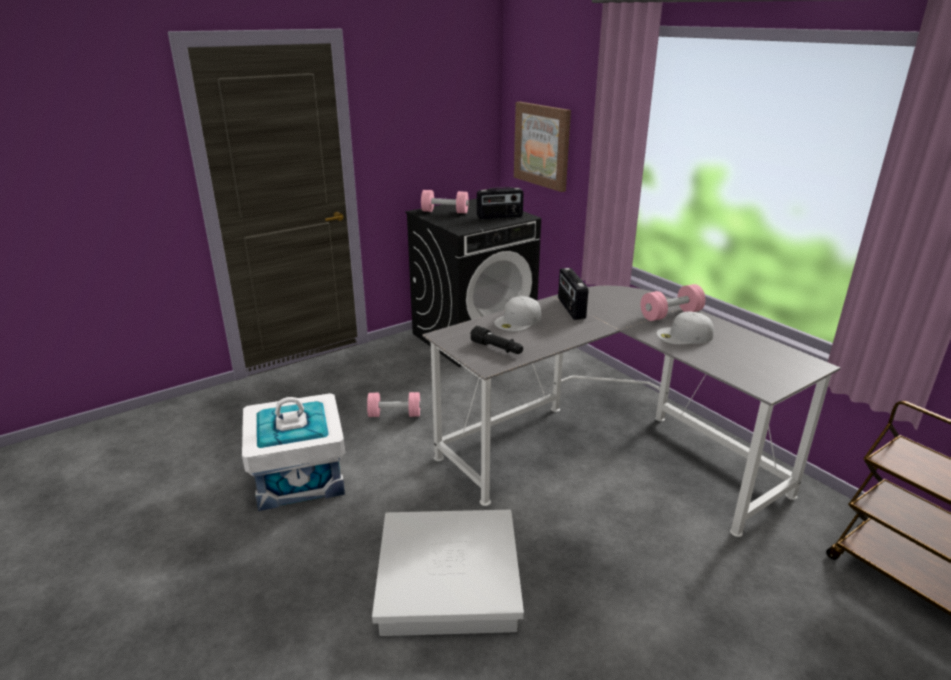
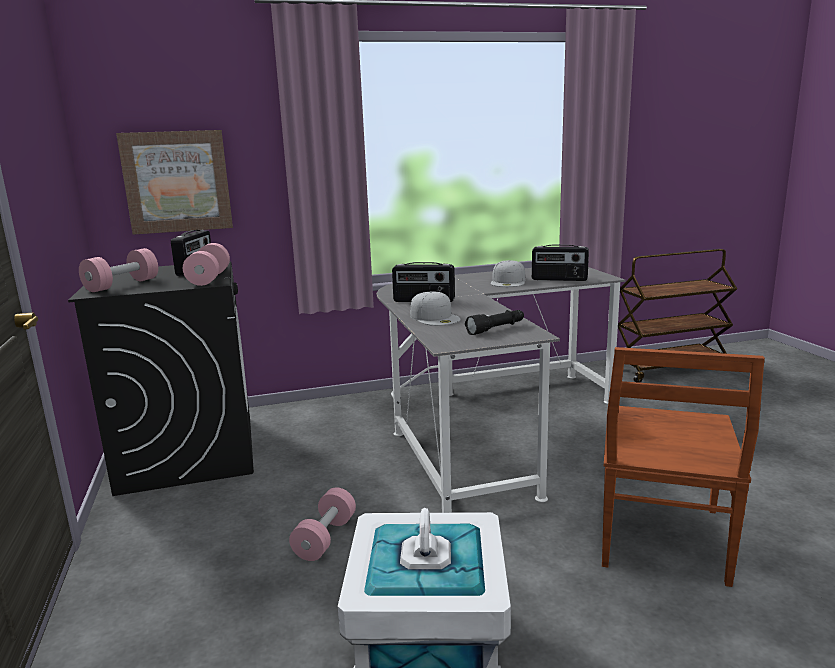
camera: 70 degrees left, 10 degrees down
(448, 579) = (661, 539): white storage box -> brown chair
(670, 315) = (466, 280): pink dumbbell -> pink dumbbell (209, 278)
(724, 361) = (559, 279): none -> radio

